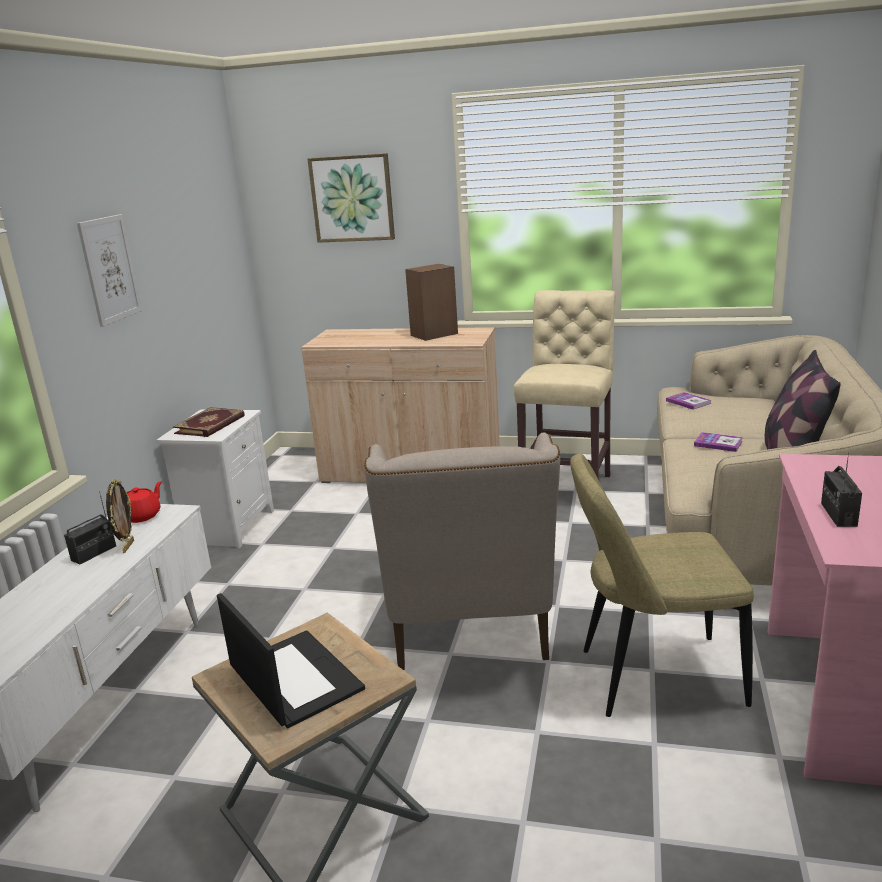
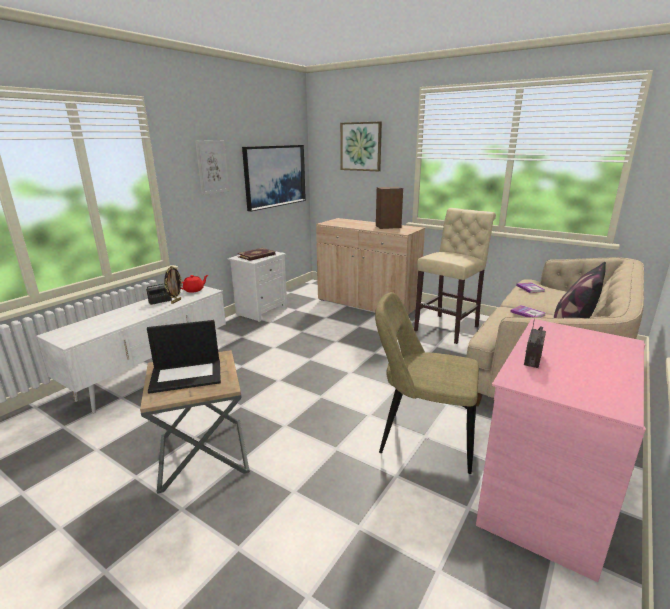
camera: 20 degrees right, 0 degrees up
(203, 268) = (274, 176): none -> picture
(293, 678) = (187, 375): laptop -> laptop turned 90 degrees clockwise
(470, 632) = (338, 388): beige armchair -> none

